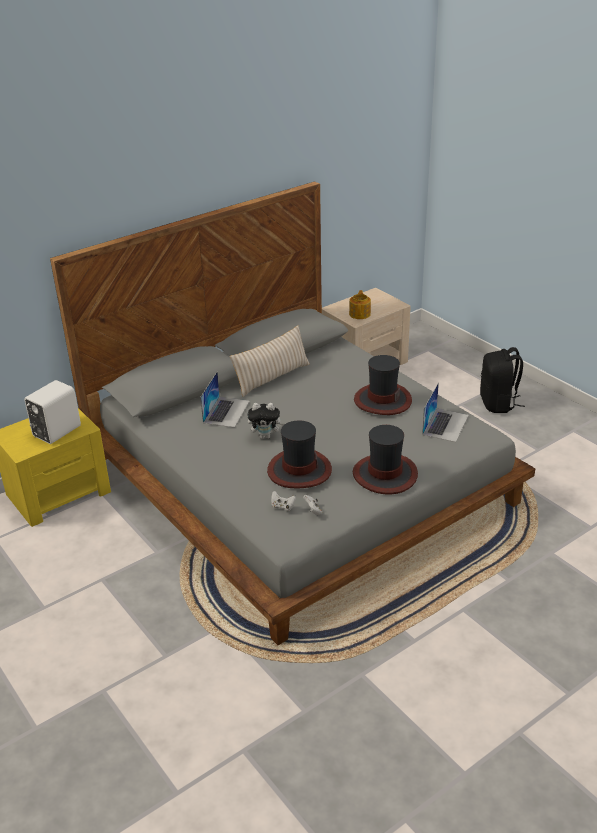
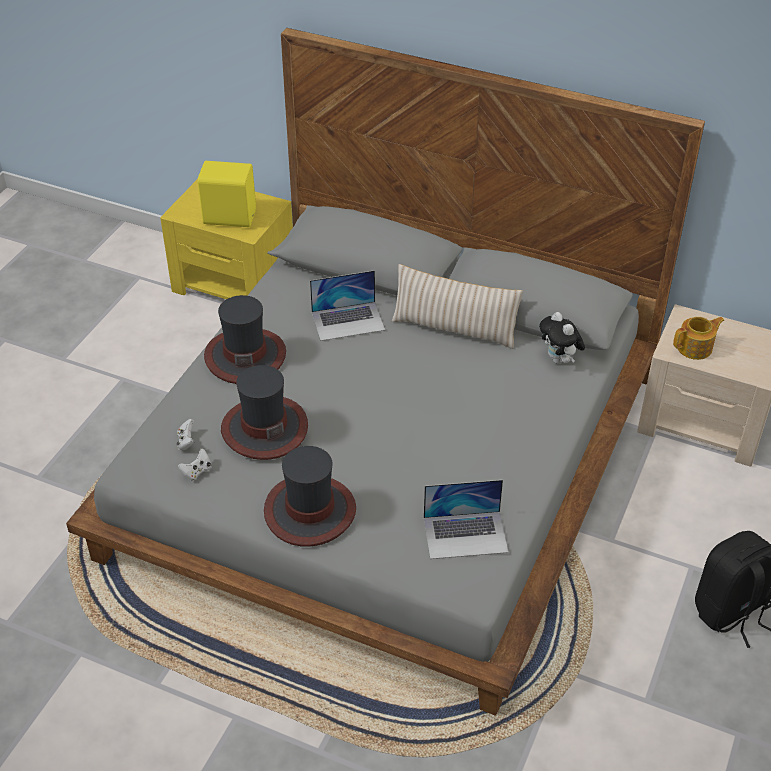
camera: 60 degrees right, 10 degrees up
(55, 431) = (229, 216): white speaker -> yellow speaker
(266, 436) = (320, 374): plush toy -> plush toy (559, 360)
(382, 400) = (477, 449): hat -> hat (245, 356)

